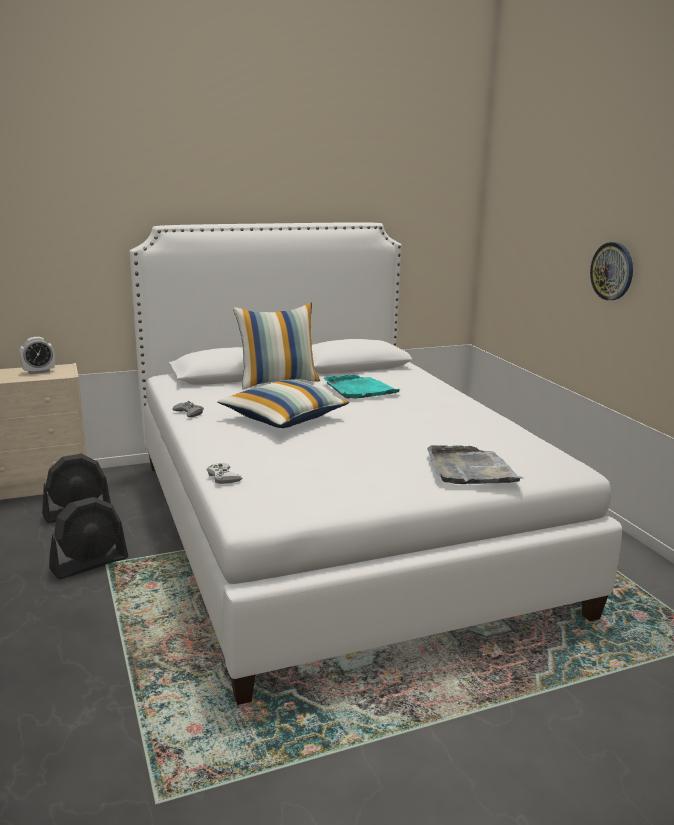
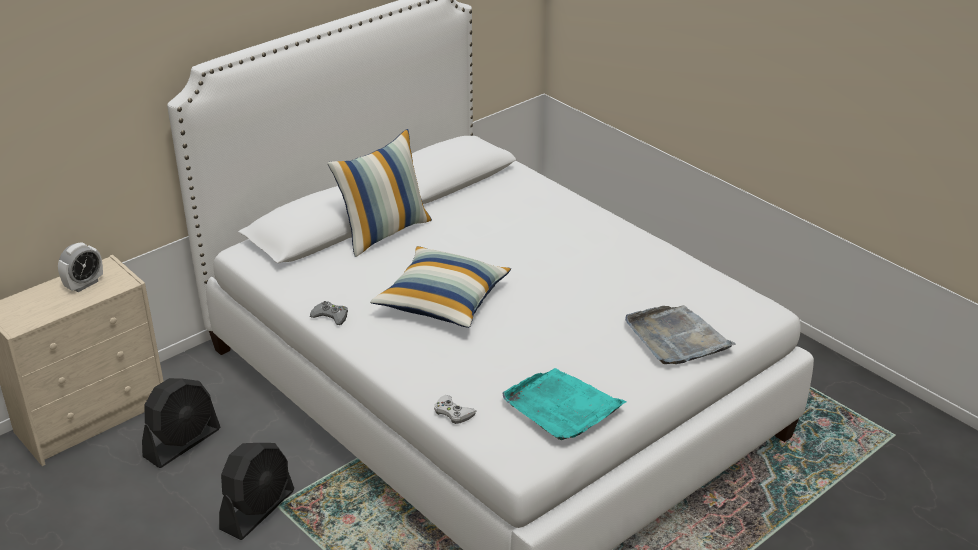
camera: 20 degrees left, 15 degrees up
(360, 389) = (486, 226): turquoise tray -> turquoise tray (561, 407)
(612, 271) = (747, 51): wall clock -> none

